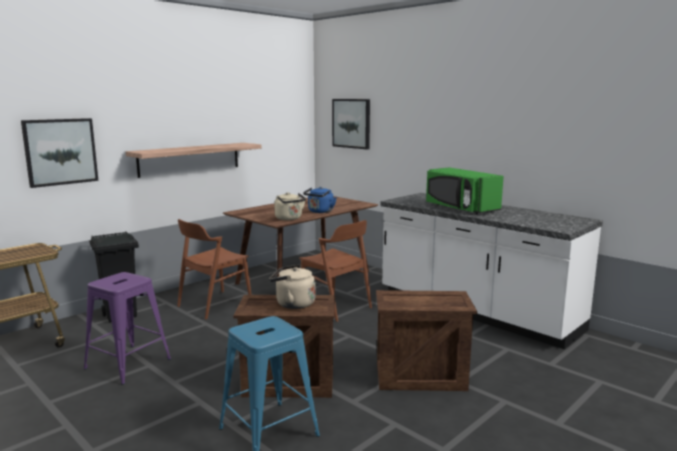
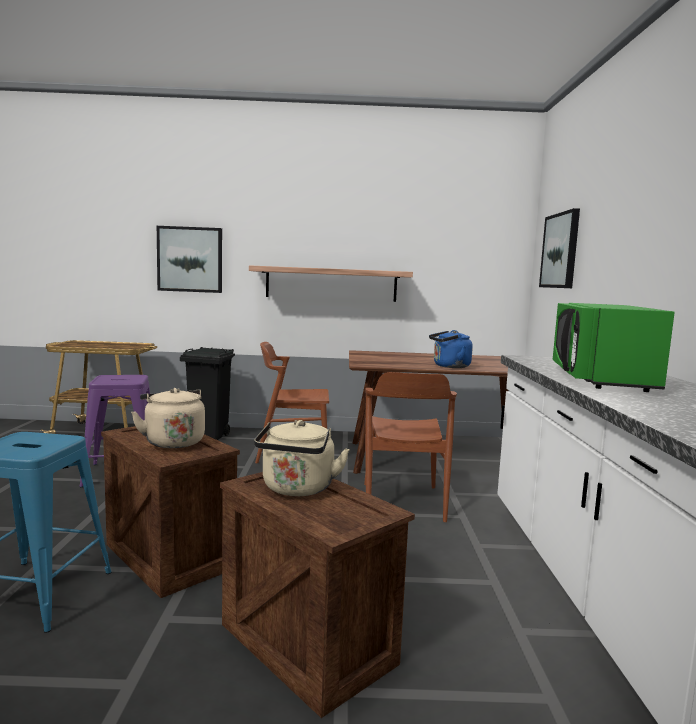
camera: 45 degrees right, 5 degrees down
(289, 218) = (389, 364): beige kettle -> beige kettle (297, 489)

